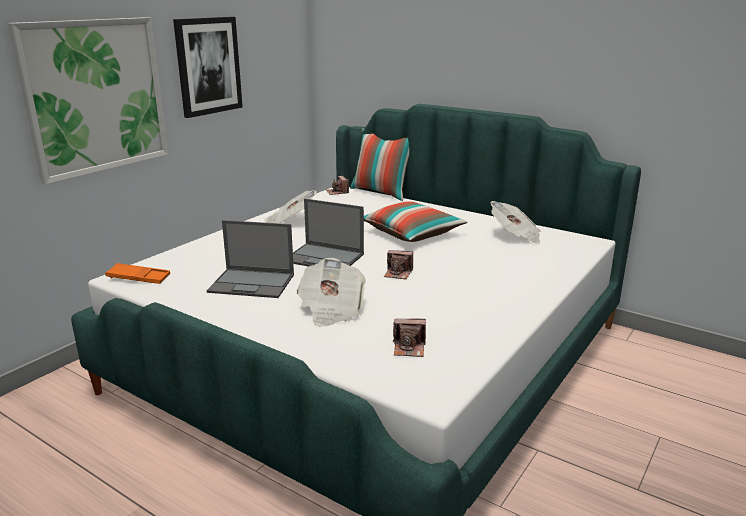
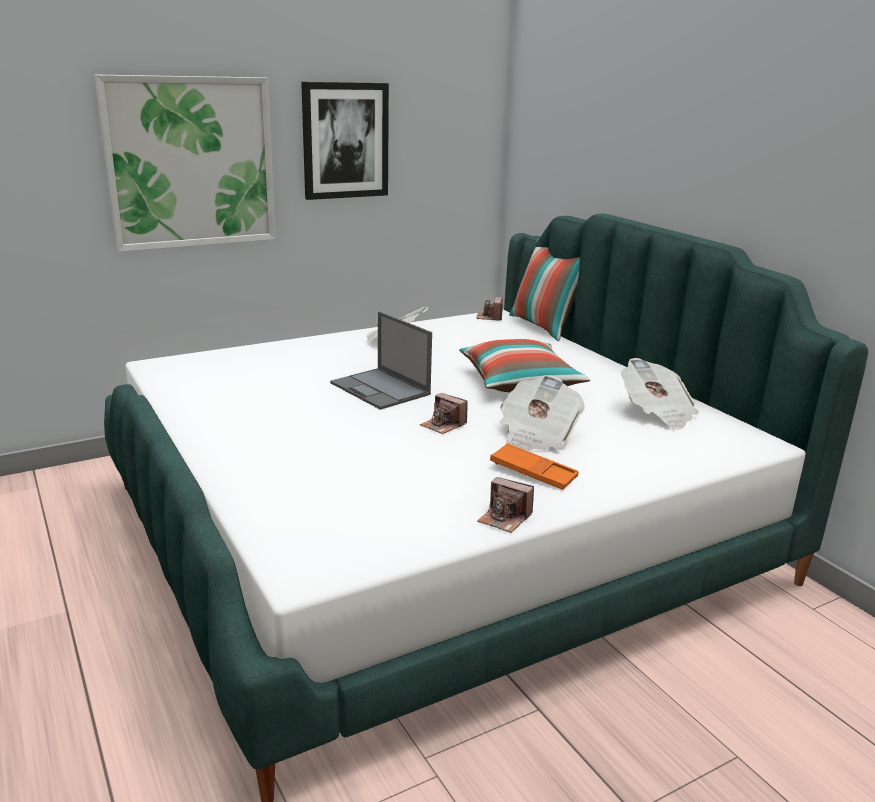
camera: 25 degrees right, 0 degrees up
(138, 278) = (171, 369): orange tray -> orange tray (533, 472)
(253, 283) = (271, 399): laptop -> none
(331, 309) = (316, 447): newspaper -> newspaper (536, 435)
(409, 348) = (347, 513): camera -> camera (504, 519)

